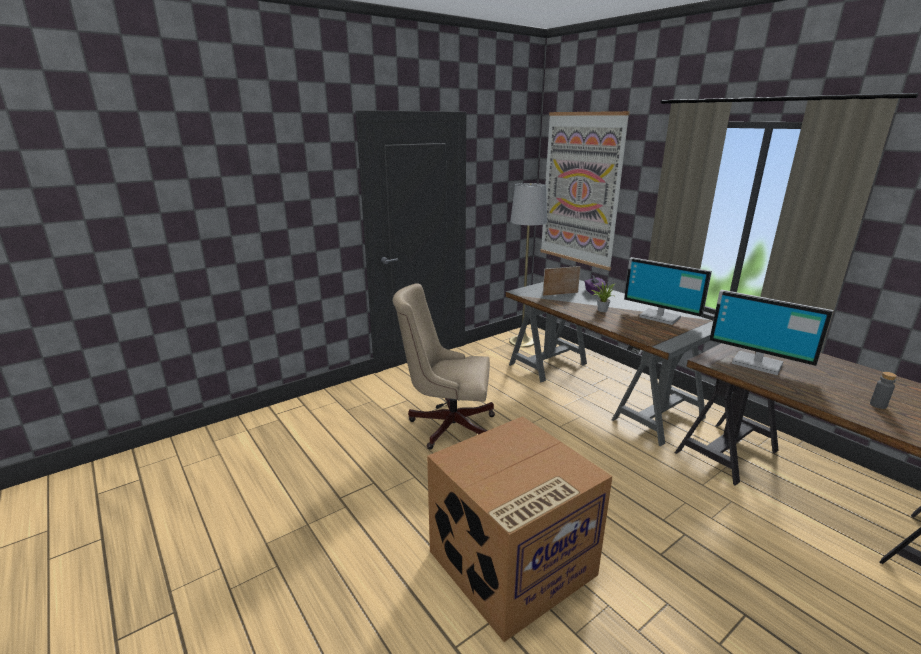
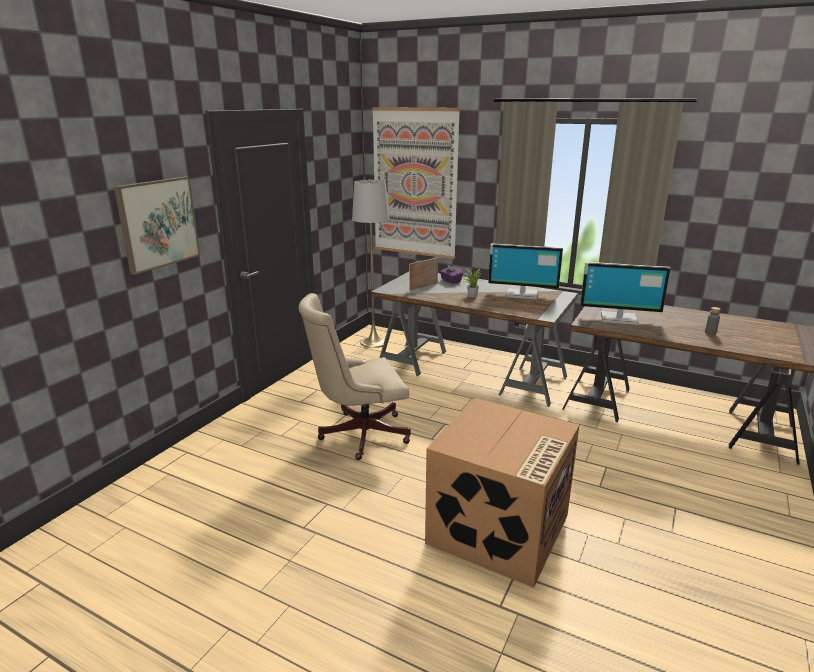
camera: 25 degrees left, 0 degrees up
(298, 206) = (158, 223): none -> picture

